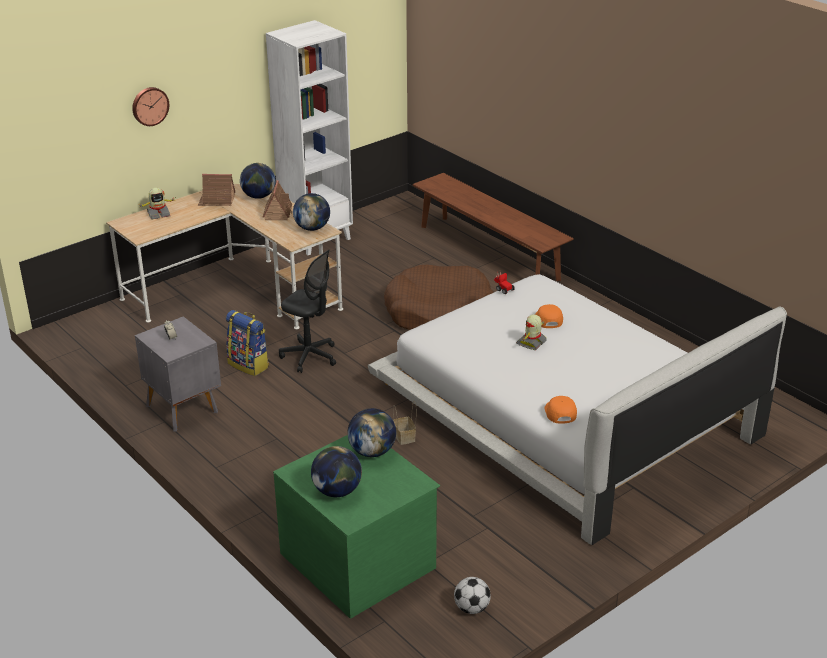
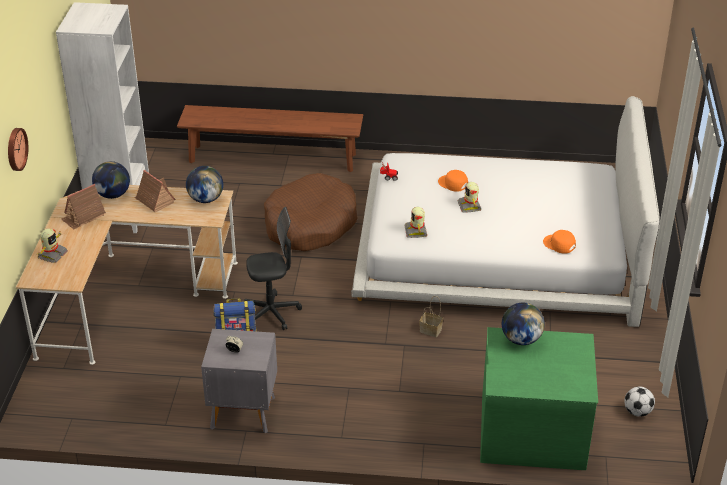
camera: 45 degrees left, 5 degrees up
(337, 491) = (545, 379): globe -> none
(453, 338) = (416, 231): none -> toy robot

